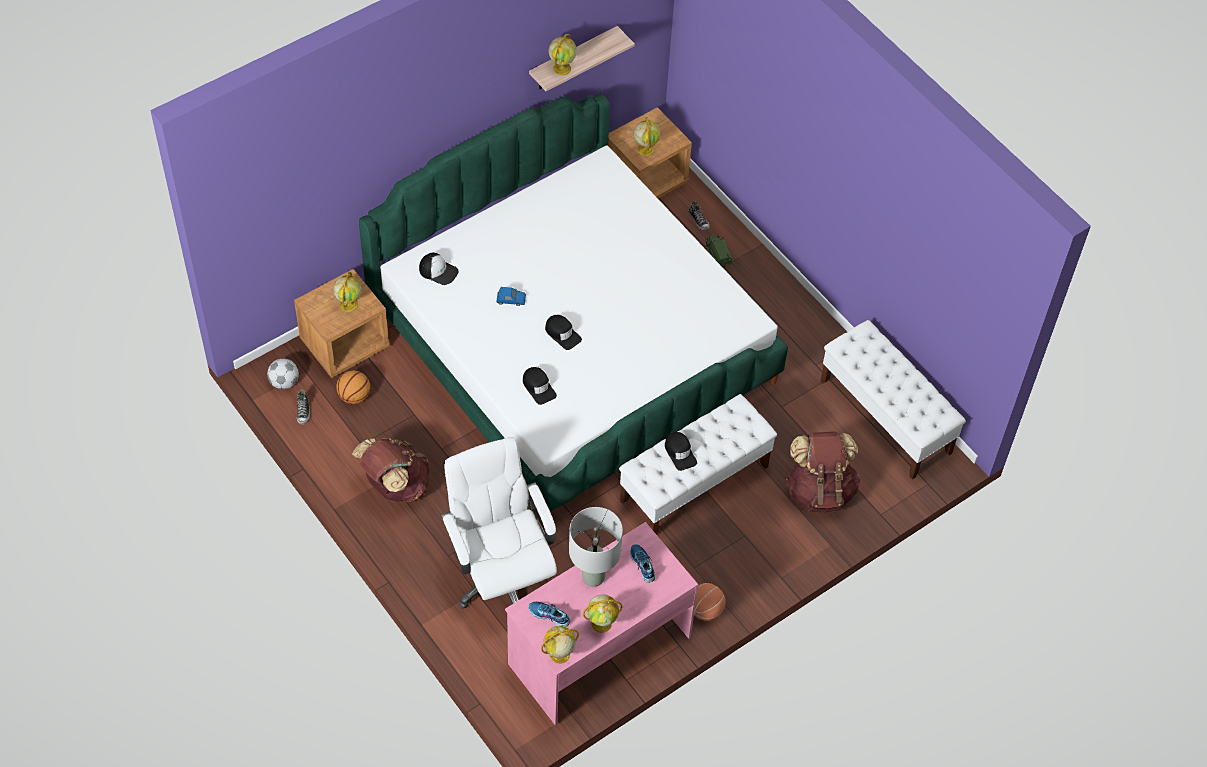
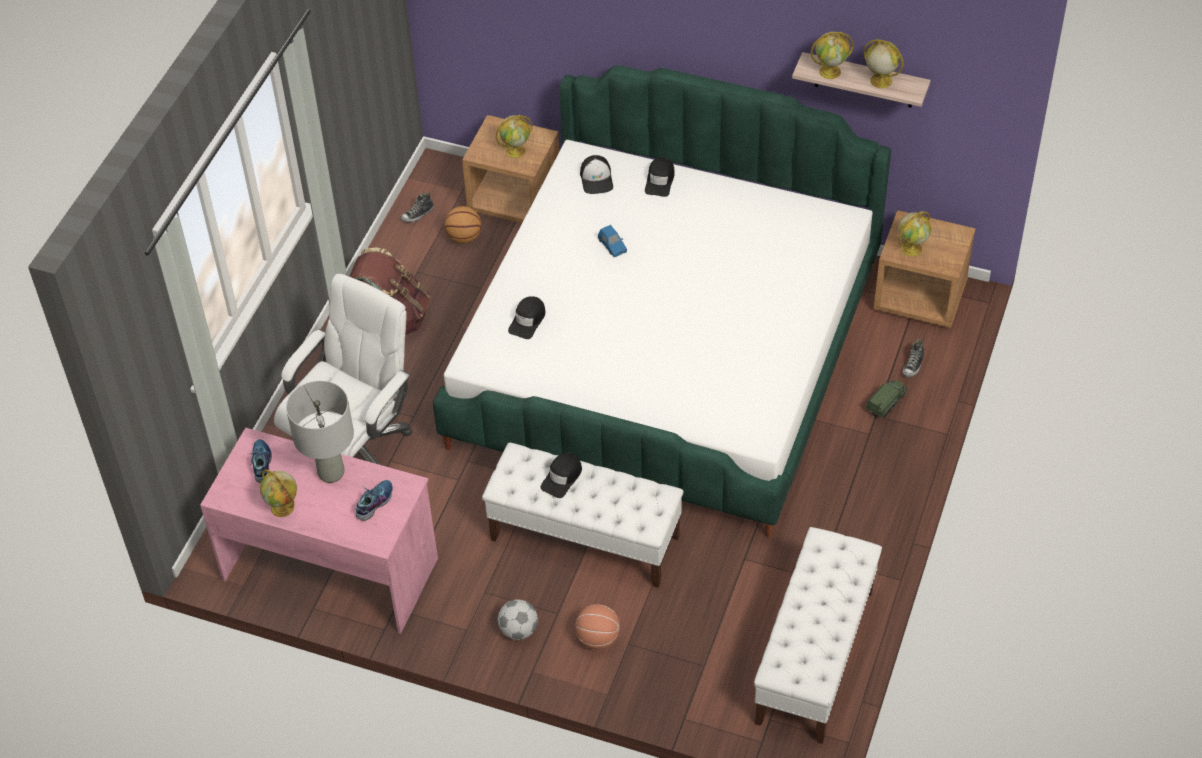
camera: 60 degrees right, 5 degrees down
(284, 382) = (437, 184): football -> football (518, 630)
(559, 655) = (223, 494): globe -> globe (880, 80)
(562, 334) = (607, 303): black cap -> black cap (660, 180)
(705, 610) = (442, 628): basketball -> basketball (597, 638)
(820, 490) = (668, 648): brown backpack -> none

